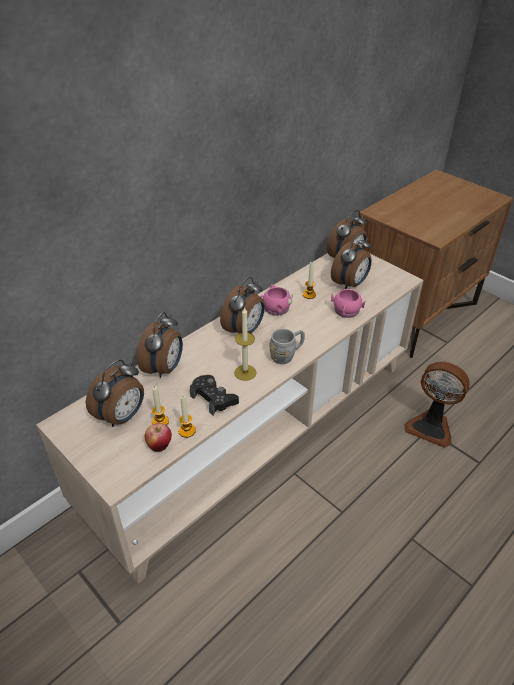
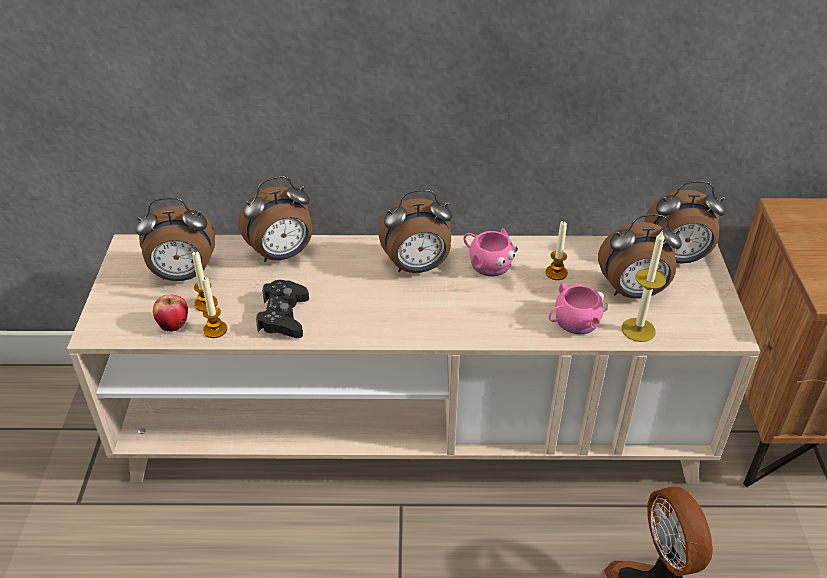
camera: 45 degrees right, 0 degrees up
(245, 372) = (352, 312): candle -> candle (638, 330)
(287, 355) = (424, 324): grey mug -> none

